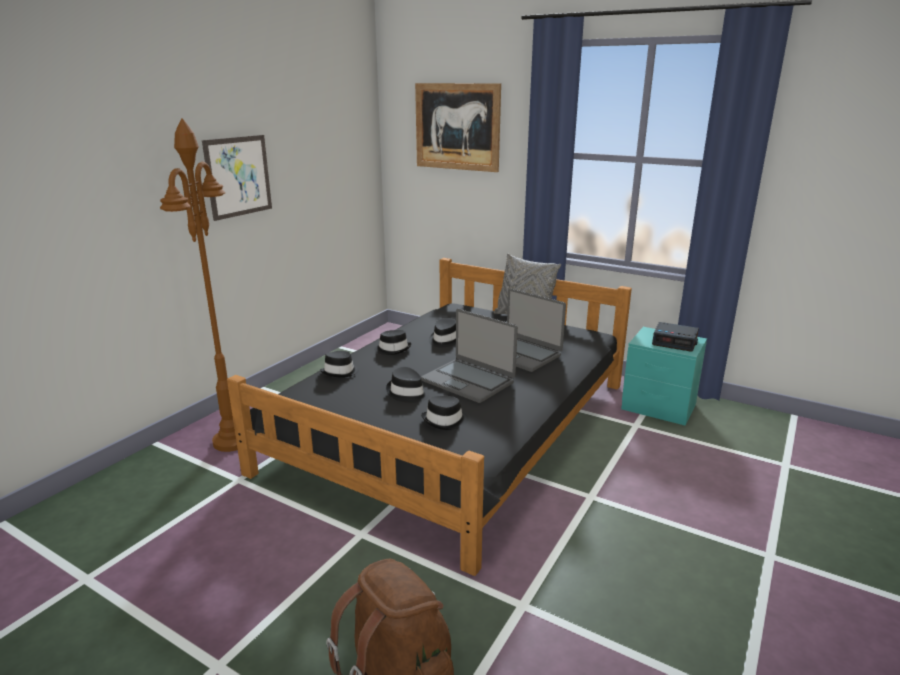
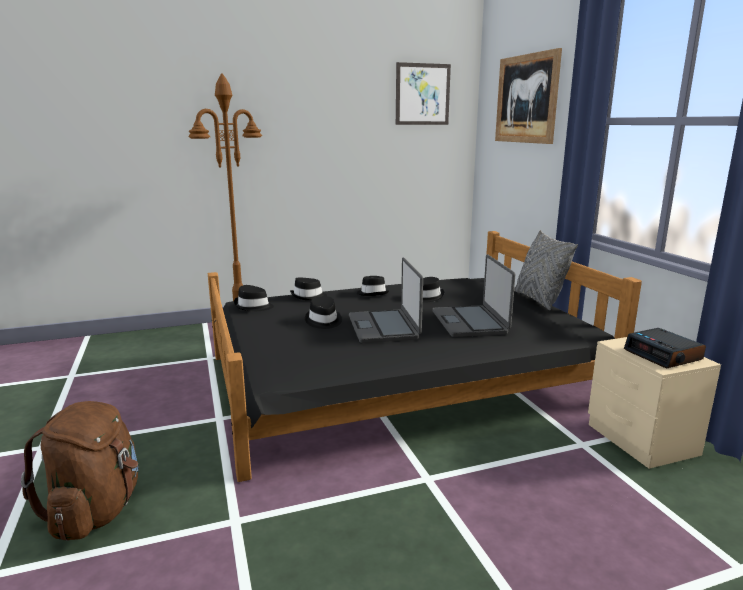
camera: 40 degrees right, 5 degrees down
(238, 176) = (306, 132): picture -> picture (422, 94)
(445, 421) = (311, 345): black hat -> black hat (253, 306)
(658, 407) = (641, 440): turquoise nightstand -> beige nightstand

